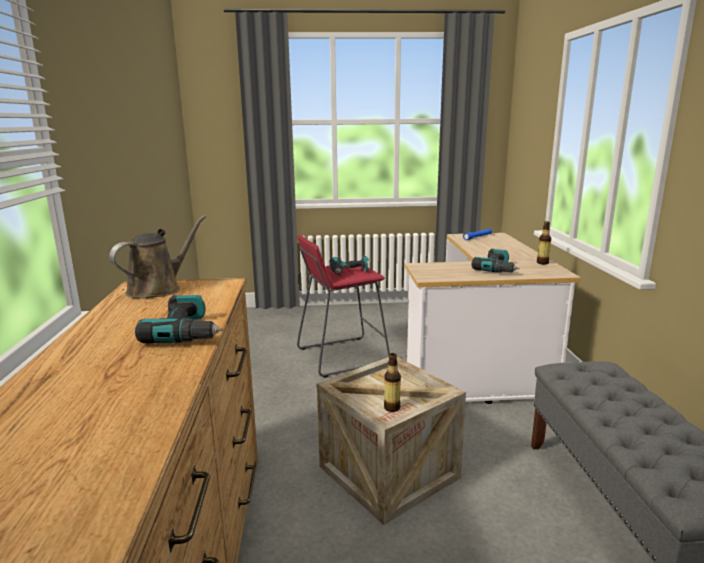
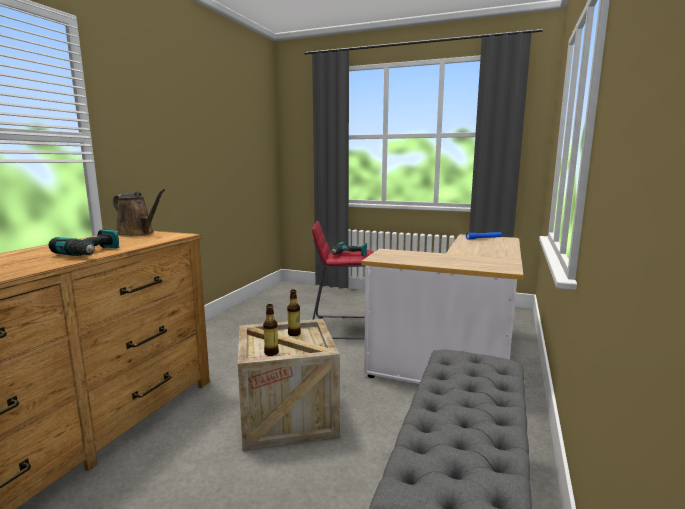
camera: 25 degrees right, 5 degrees down
(158, 289) = (138, 233): brown watering can -> brown watering can turned 60 degrees clockwise
(497, 269) = (451, 260): power drill -> none
(542, 263) = (506, 260): bottle -> bottle (294, 334)

